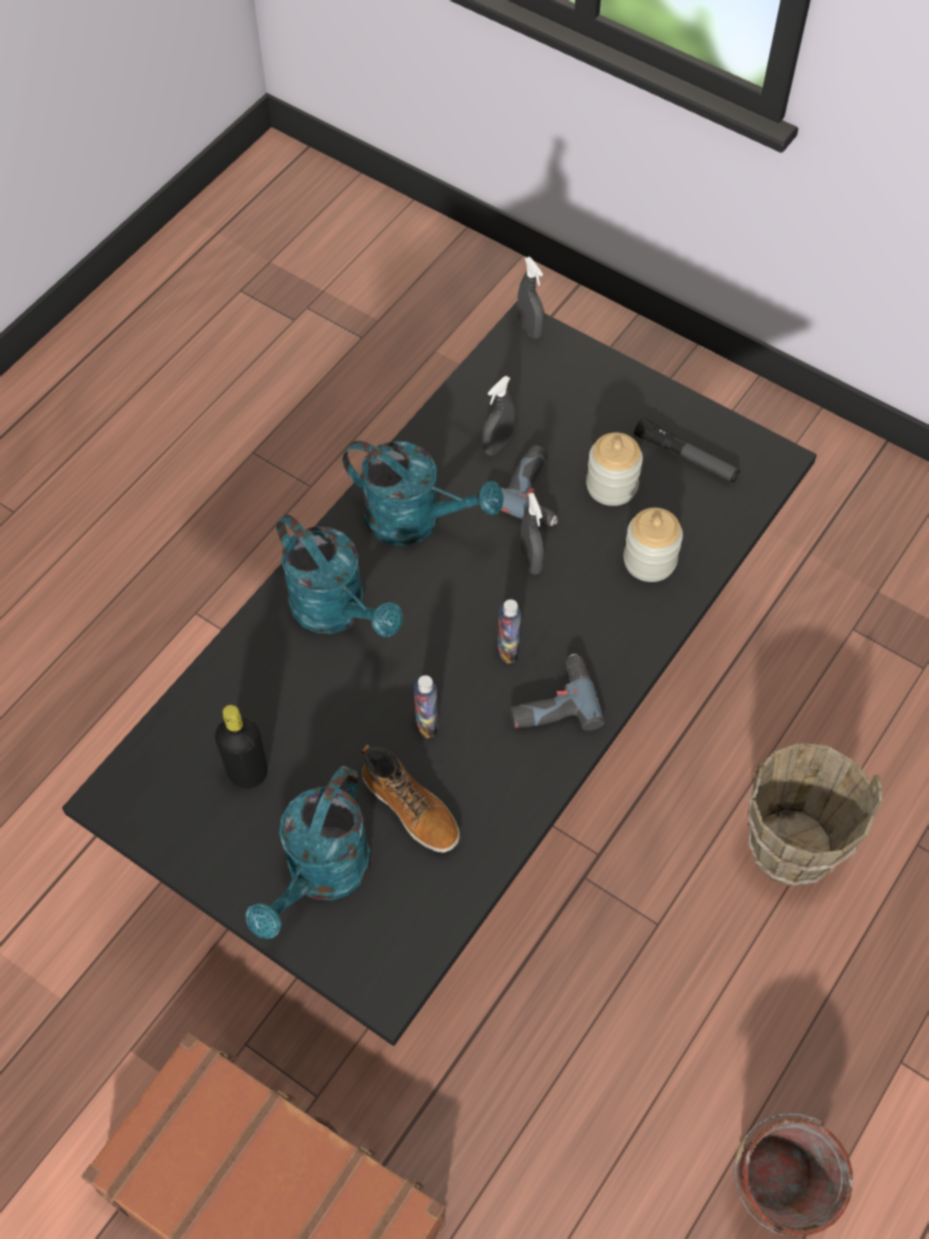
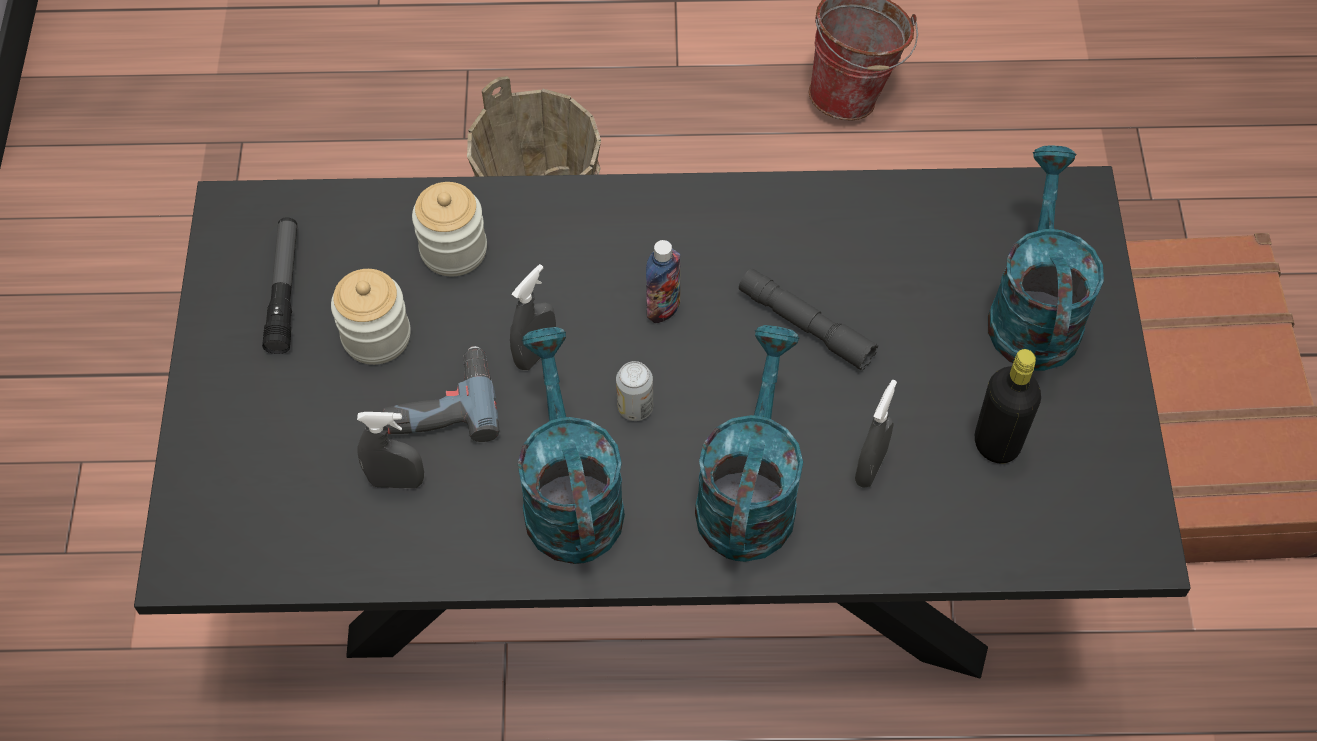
camera: 125 degrees left, 0 degrees up
(321, 876) = (1033, 309): turquoise watering can -> turquoise watering can turned 75 degrees counterclockwise
(411, 808) = (901, 282): boot -> none
(426, 723) = (805, 325): bottle -> grey flashlight
(447, 589) = (635, 407): none -> can
(529, 328) = (180, 560): grey spray bottle -> grey spray bottle (870, 467)
(551, 701) = (690, 240): power drill -> none

